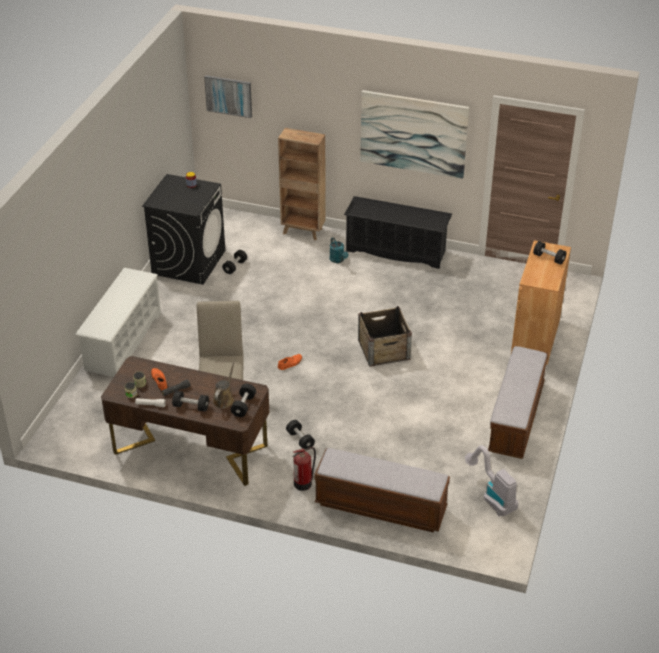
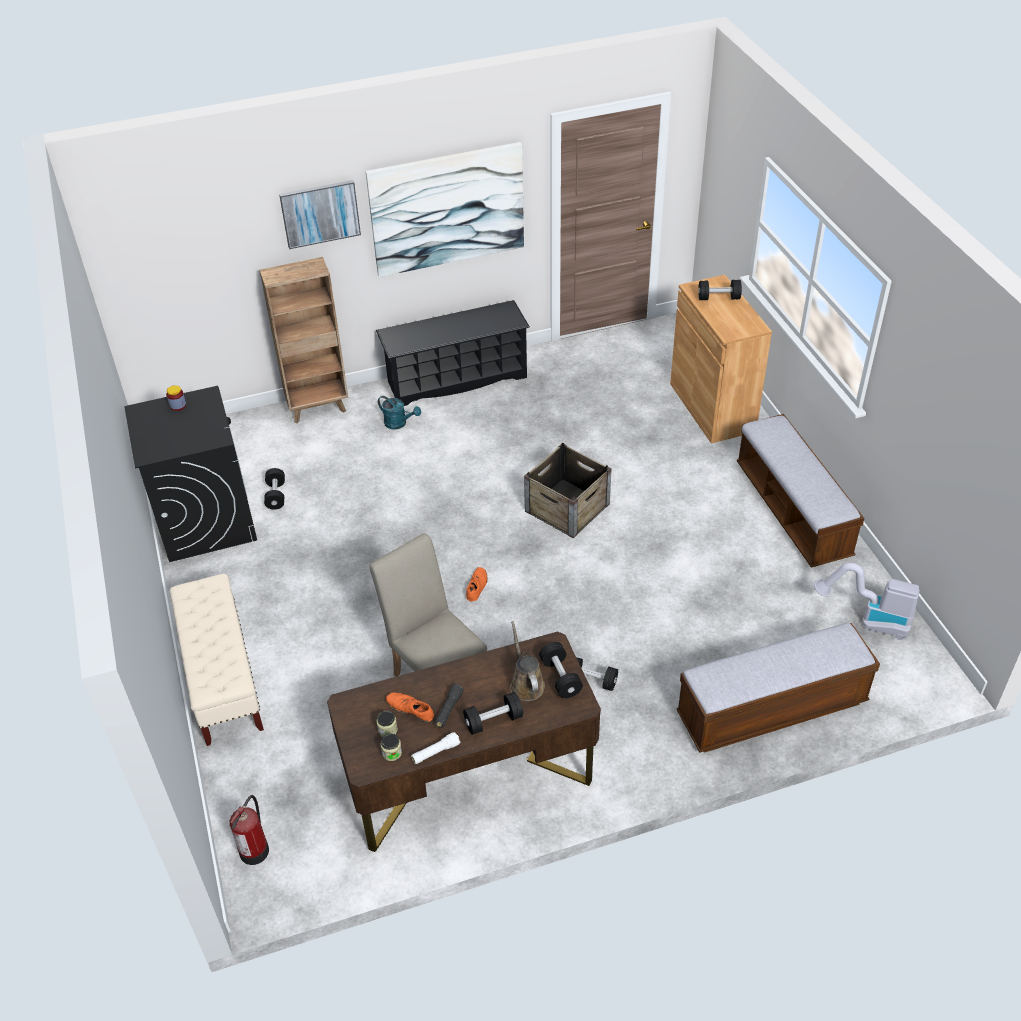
camera: 35 degrees left, 5 degrees up
(123, 341) = (222, 679): white shoe rack -> beige bench
(229, 96) = (156, 254): picture -> picture (320, 213)
(303, 483) = (655, 735): fire extinguisher -> fire extinguisher (255, 849)

